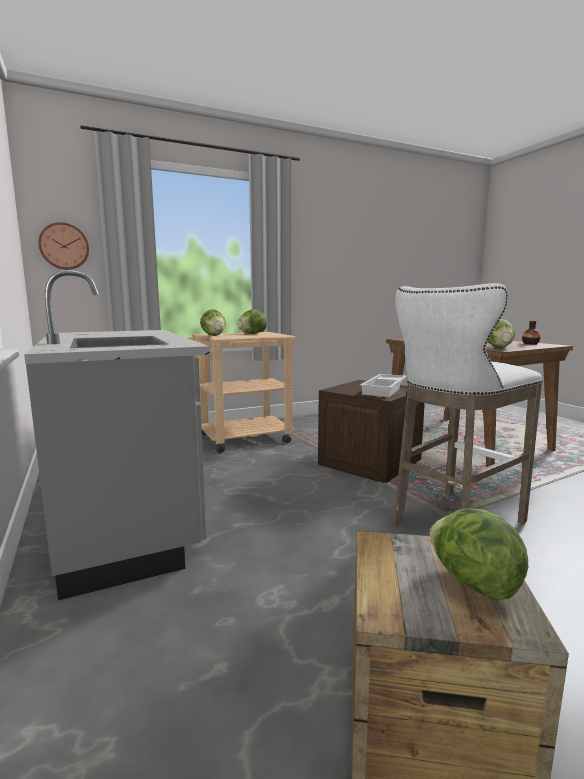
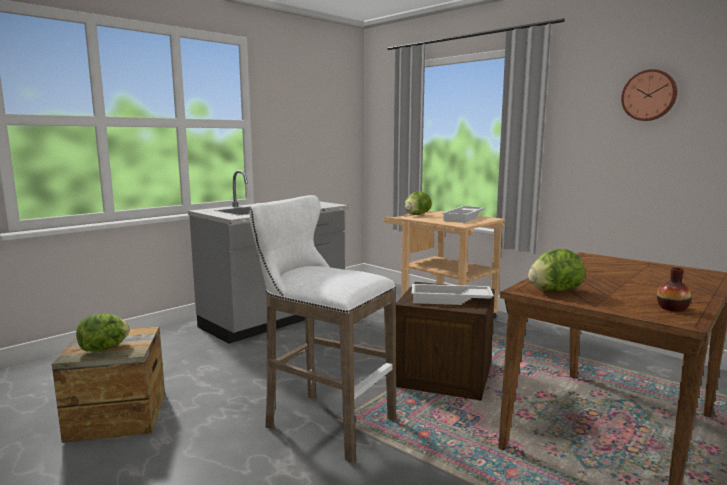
camera: 70 degrees right, 0 degrees up
(64, 246) = (382, 135): wall clock -> wall clock (649, 95)
(252, 333) = (464, 218): lettuce -> white tray

